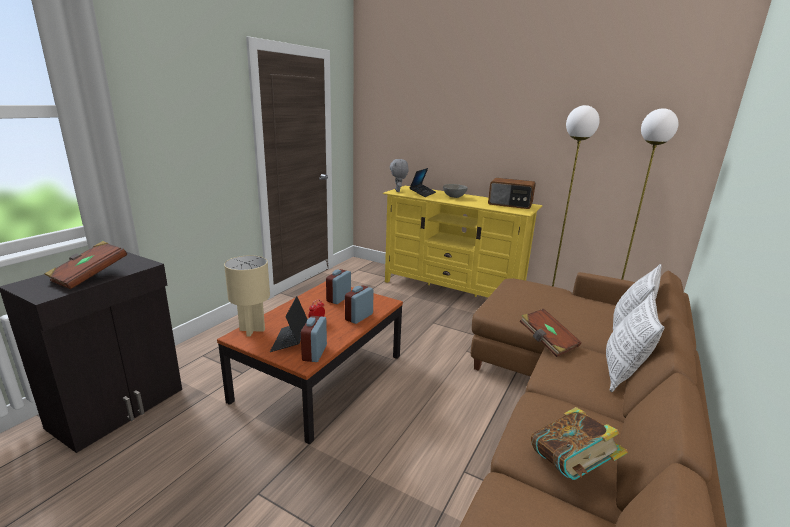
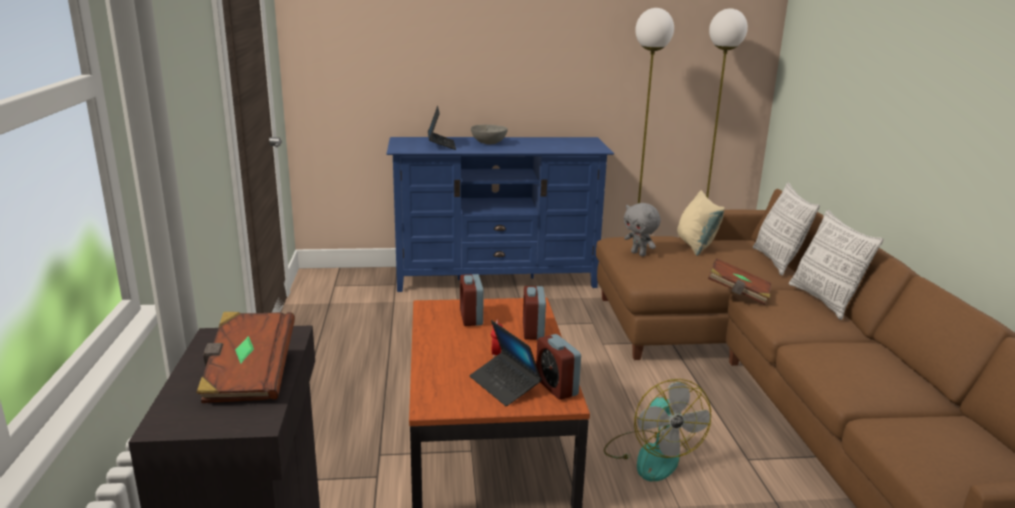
camera: 35 degrees left, 0 degrees up
(252, 330) = (436, 391): beige table lamp -> none
(398, 191) = (403, 147): grey plush toy -> grey plush toy (639, 254)
(399, 433) = (651, 455): none -> fan
(452, 290) = (496, 278): yellow tv stand -> blue tv stand
(510, 204) = (567, 142): radio -> none
(569, 300) = (695, 245): none -> beige pillow
(570, 467) = (897, 388): book -> none

